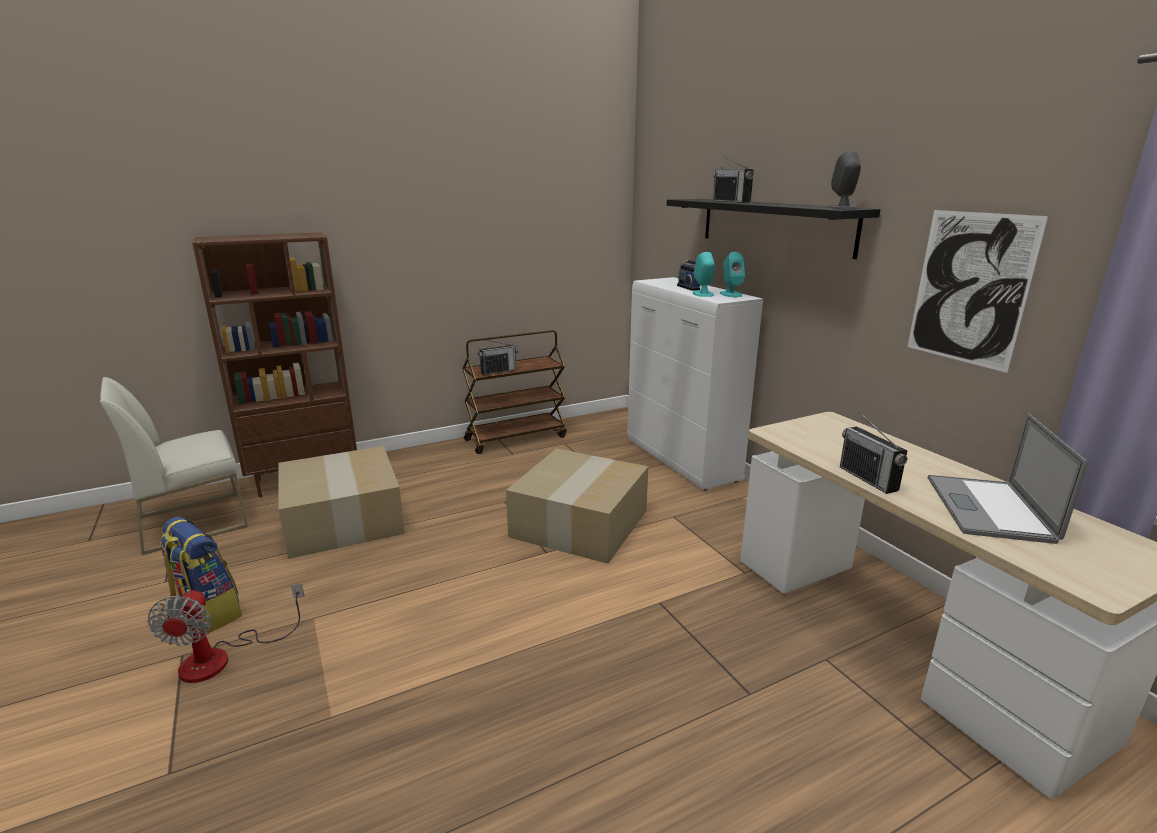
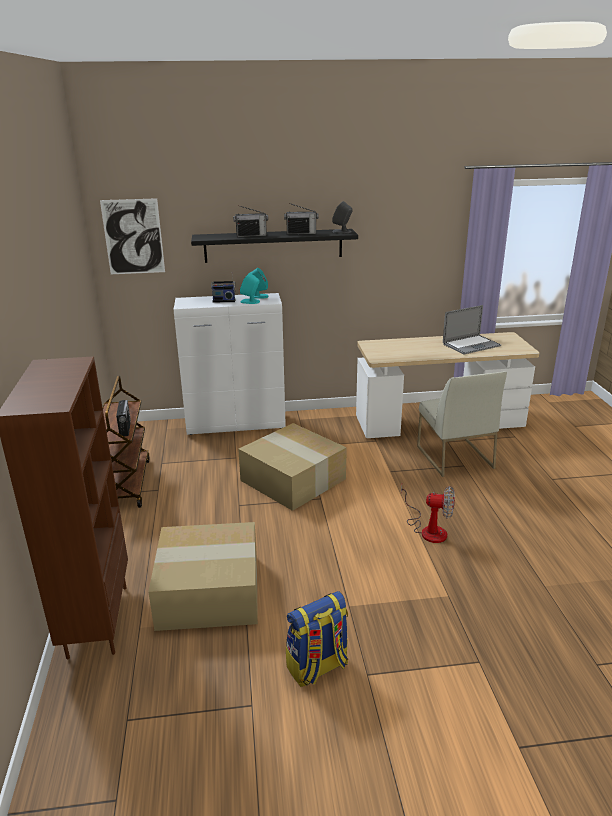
camera: 70 degrees left, 5 degrees up
(194, 521) = (134, 703): white chair -> white chair (454, 457)
(222, 657) = (378, 650): fan -> fan (428, 529)
(868, 479) = (438, 355): radio -> radio (301, 233)
(970, 289) = (406, 260): picture -> picture (133, 237)
(988, 508) = (471, 345): laptop -> laptop turned 60 degrees counterclockwise

